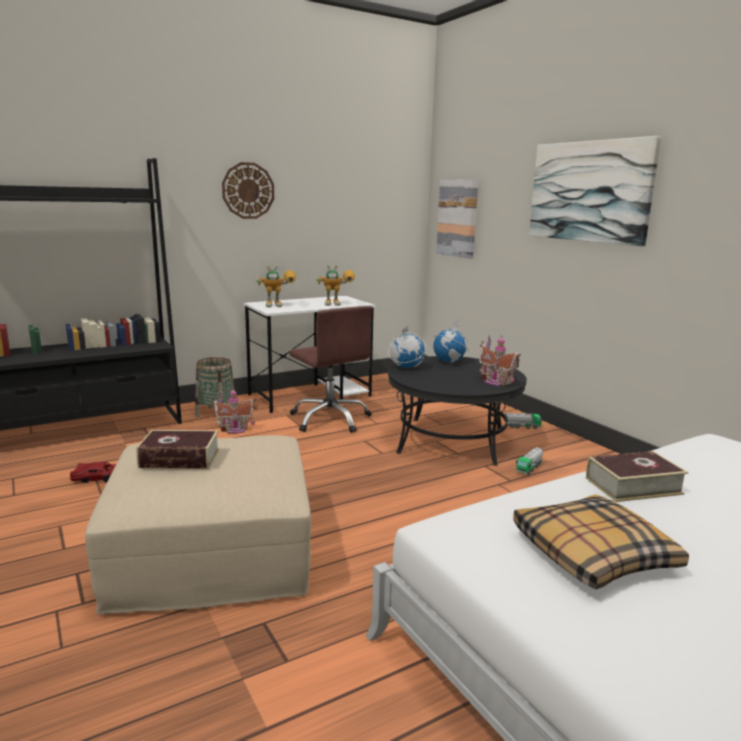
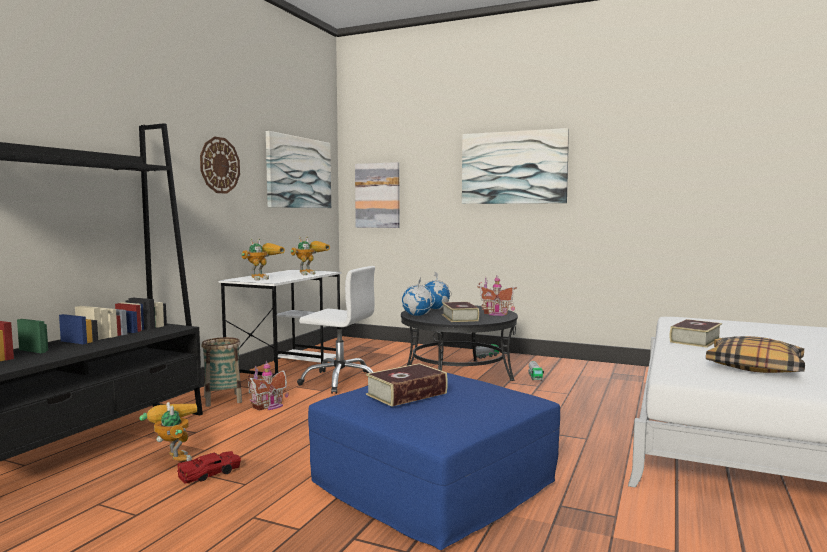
camera: 35 degrees left, 10 degrees down
(103, 456) = (172, 457): none -> toy robot
(210, 551) = (433, 483): beige ottoman -> blue ottoman
(330, 419) = (340, 381): brown office chair -> white office chair
(363, 192) = (299, 172): none -> picture
(441, 379) = (459, 317): none -> book

